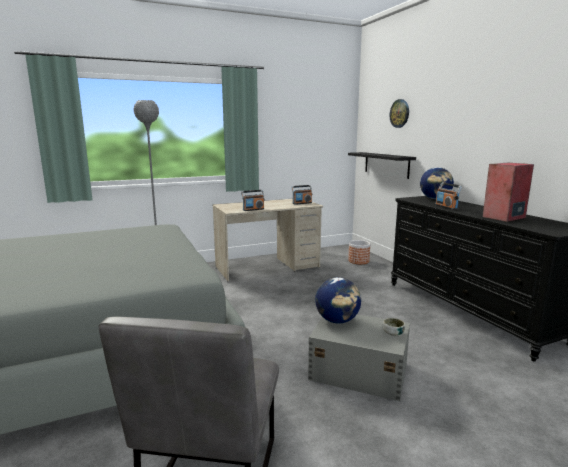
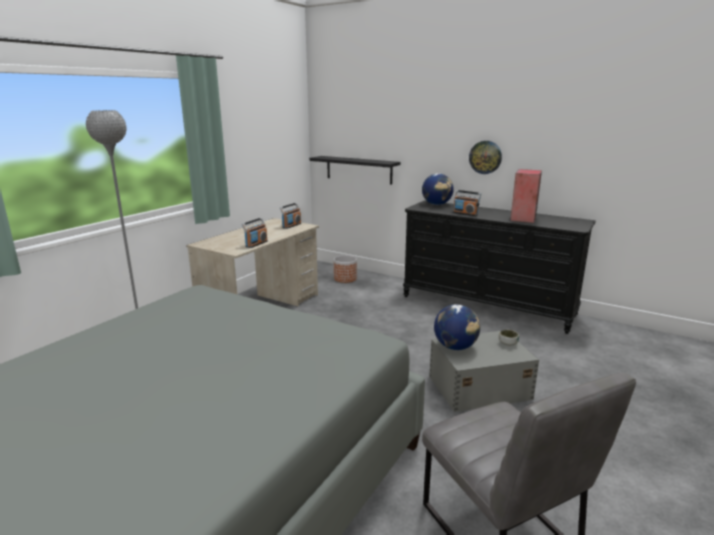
camera: 35 degrees left, 5 degrees up
(399, 113) = (374, 114): wall clock -> wall clock (485, 157)

